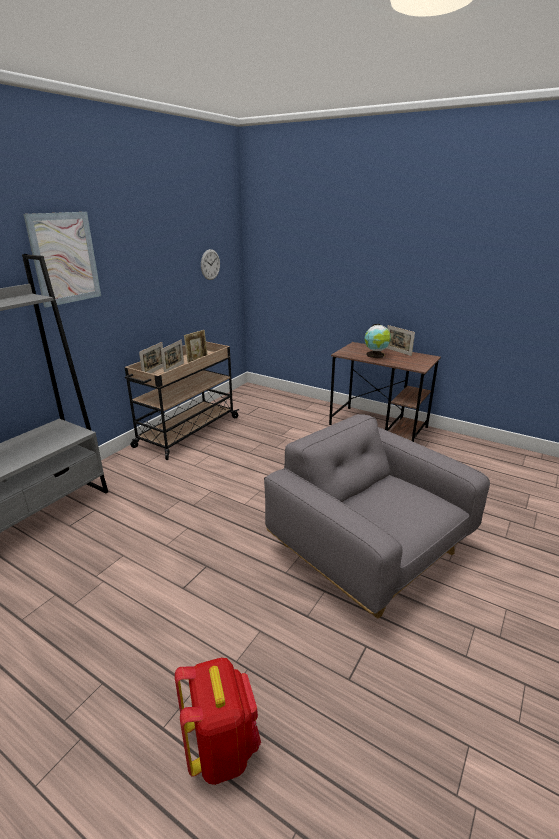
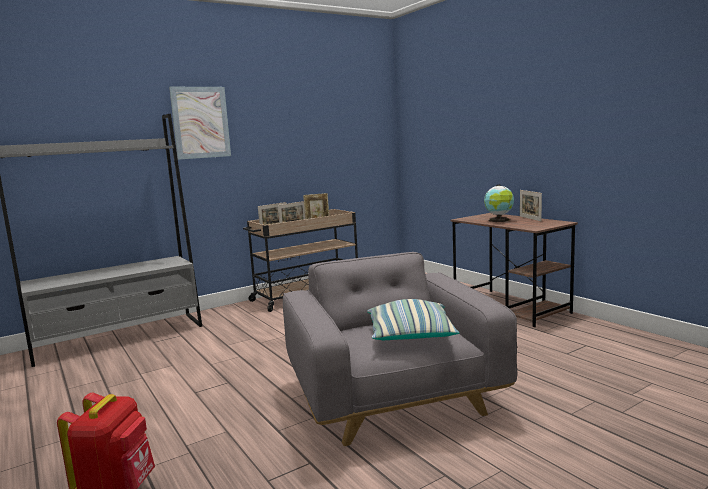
camera: 25 degrees right, 15 degrees down
(210, 264) = (354, 140): wall clock -> none
(410, 508) = (411, 336): none -> pillow

